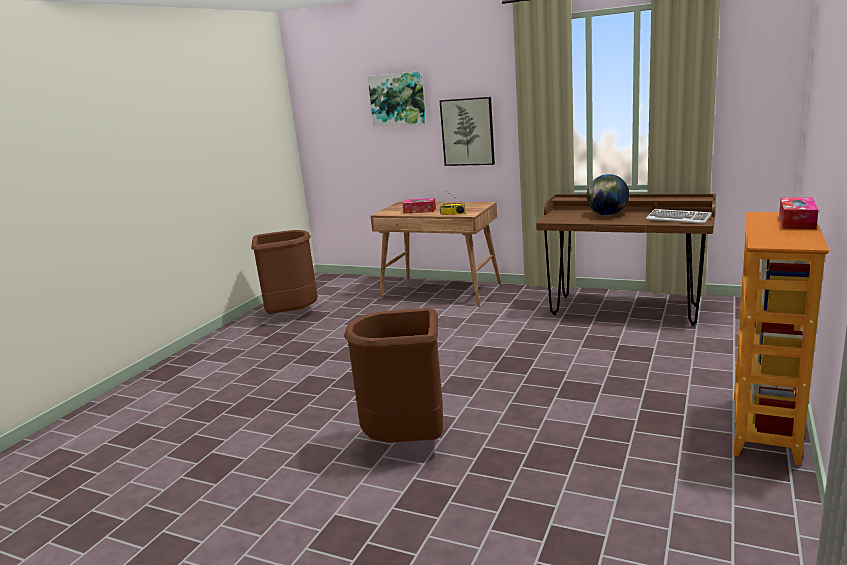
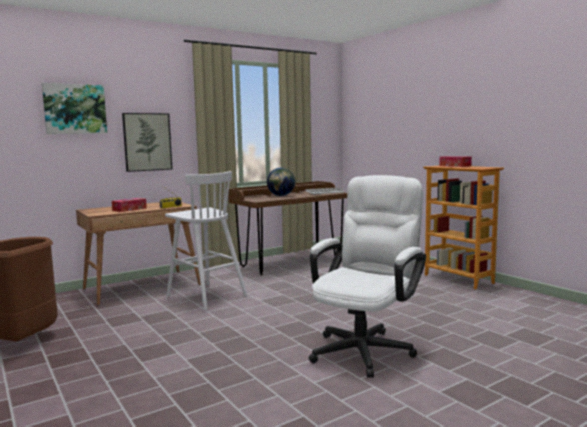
camera: 60 degrees left, 10 degrees down
(407, 441) = (366, 347): brown trash can -> white office chair
(453, 321) = (205, 296): none -> white stool

